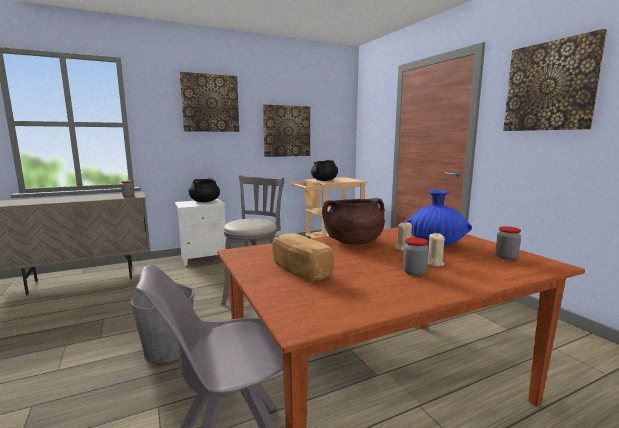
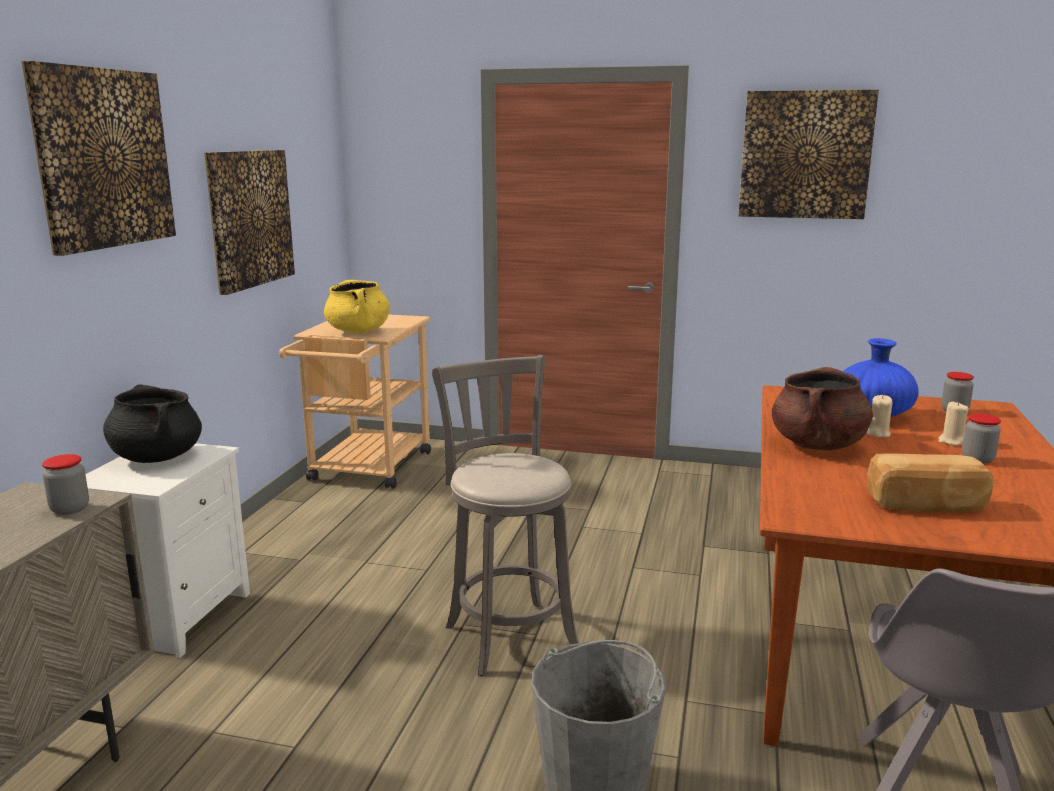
camera: 50 degrees left, 5 degrees up
(324, 180) = (358, 331): black cooking pot -> yellow cooking pot

